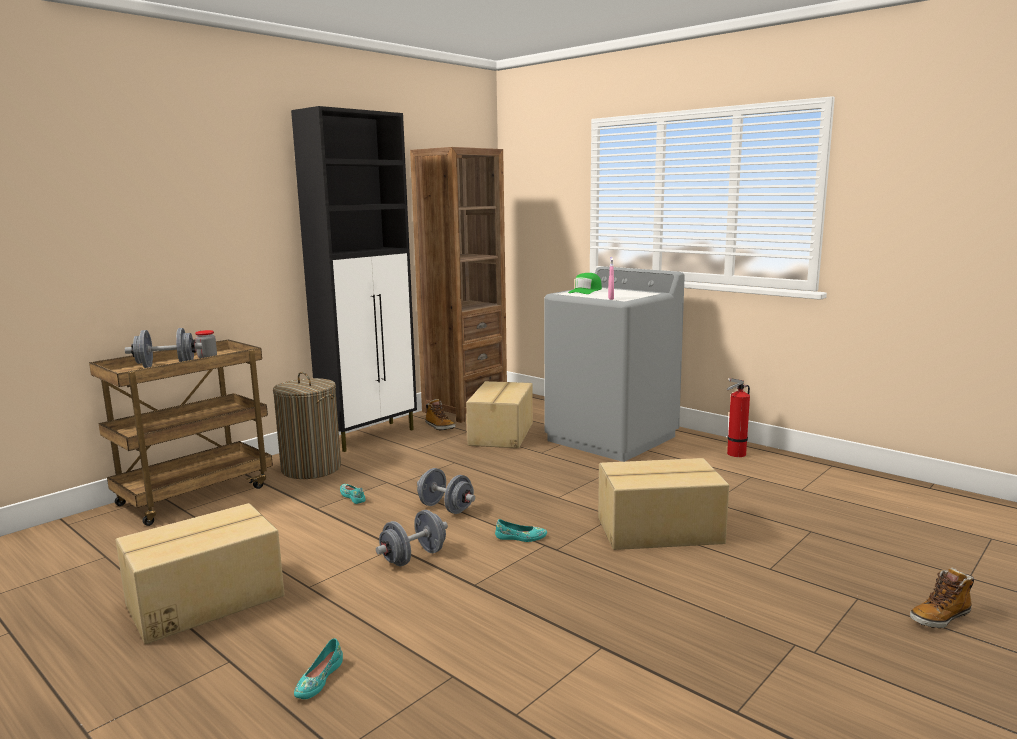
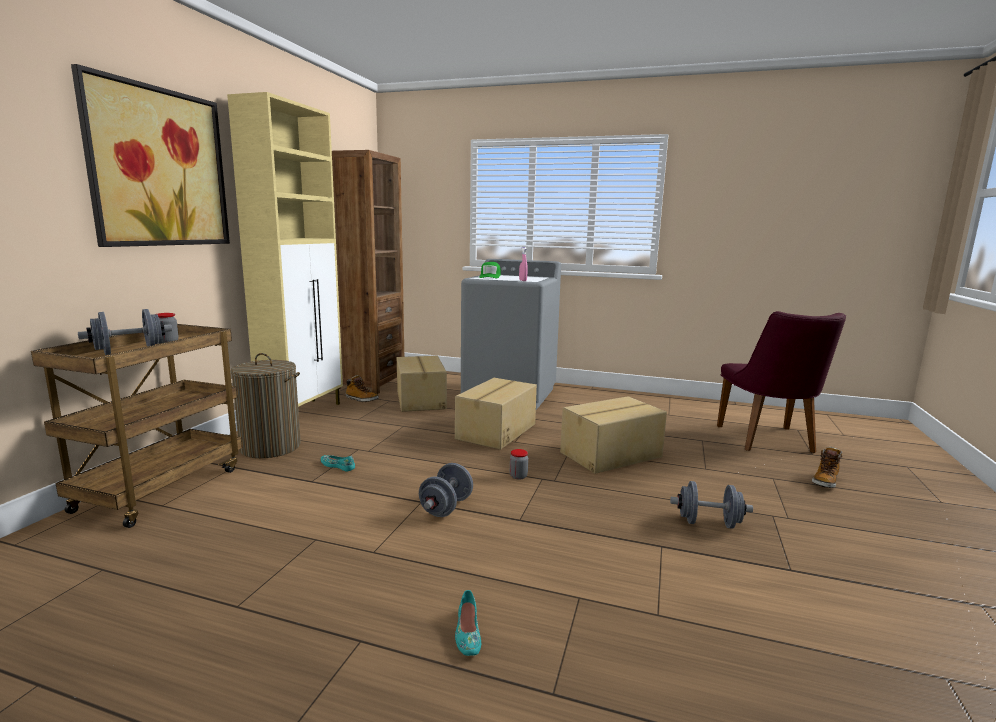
camera: 25 degrees left, 0 degrees up
(204, 600) = (273, 588): cardboard box -> cardboard box (495, 431)
(217, 192) = (159, 168): none -> picture
(370, 436) = (303, 413): black cabinet -> beige cabinet
(446, 508) = (433, 463): grey dumbbell -> grey dumbbell (708, 523)
(521, 538) = (518, 476): turquoise shoe -> jar
(734, 454) = (604, 396): fire extinguisher -> none
(917, 549) = (769, 442): none -> purple chair

